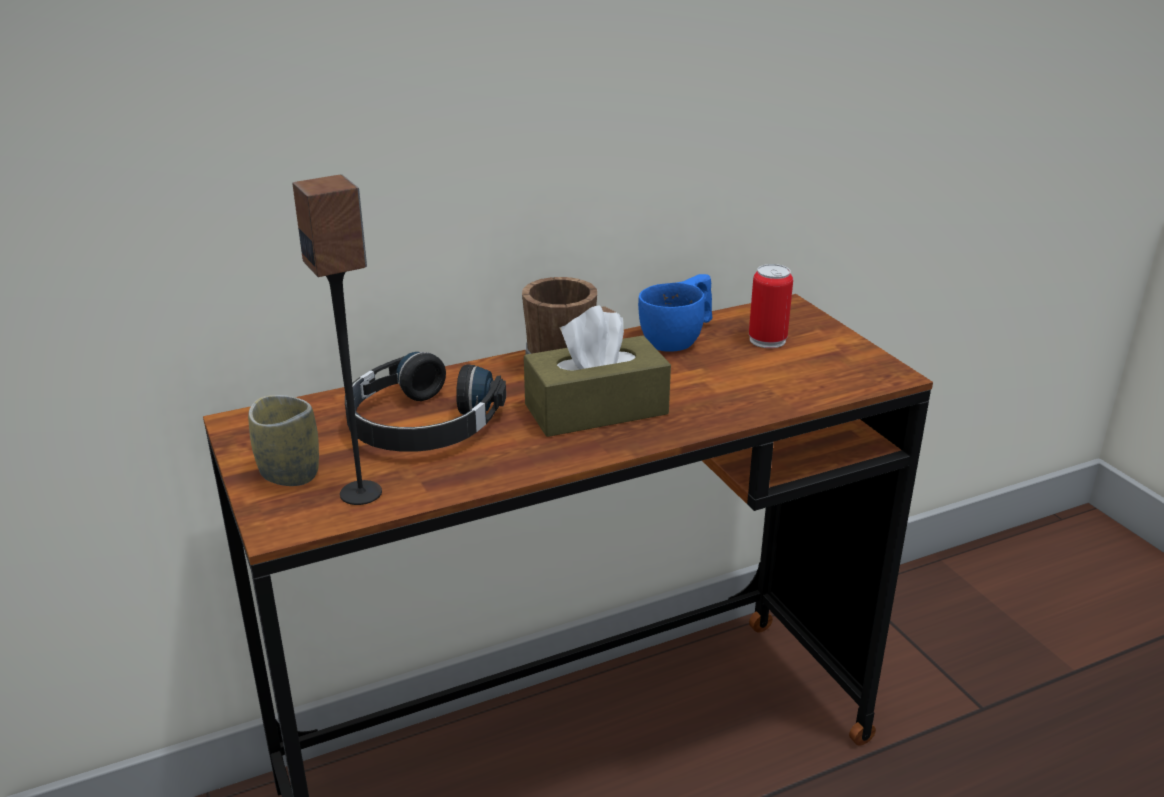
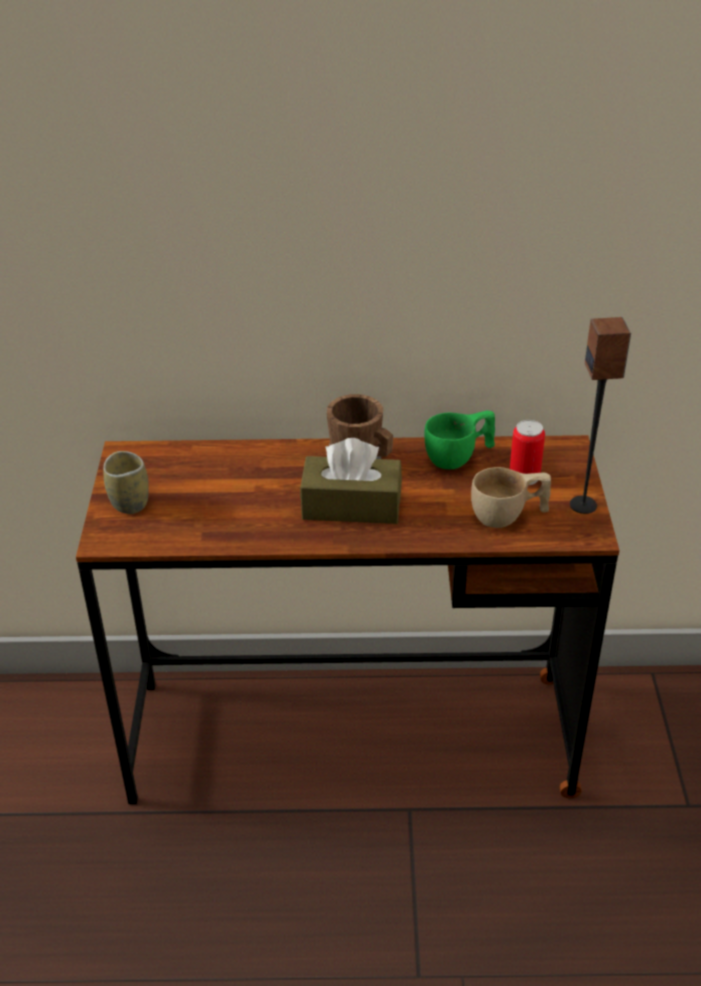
camera: 25 degrees right, 10 degrees up
(362, 493) = (162, 530): speaker -> speaker (583, 505)
(420, 424) = (229, 486): black headphones -> none
(680, 338) = (460, 457): blue cup -> green cup
(787, 378) = (509, 516): none -> beige cup

